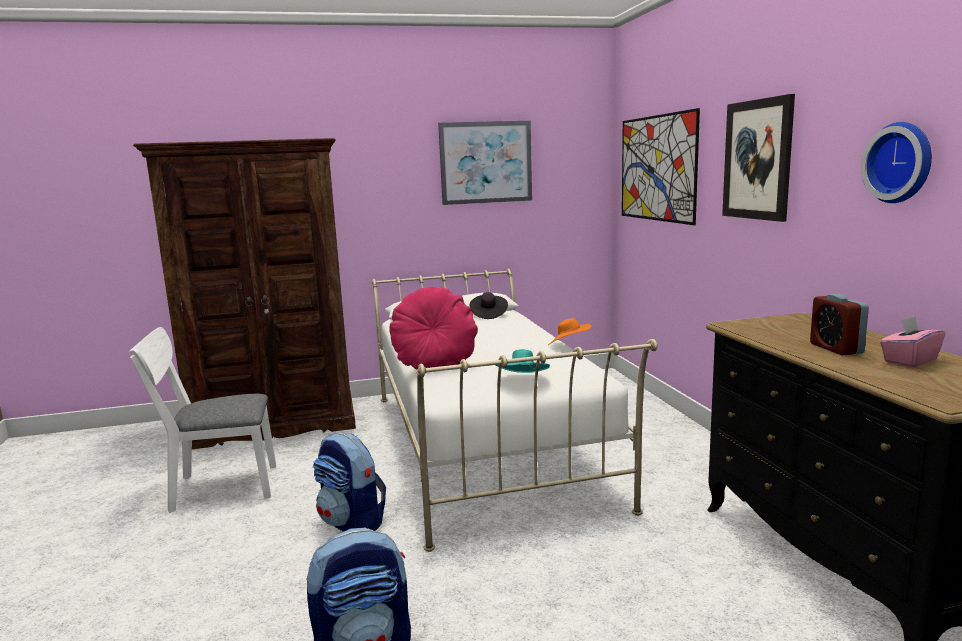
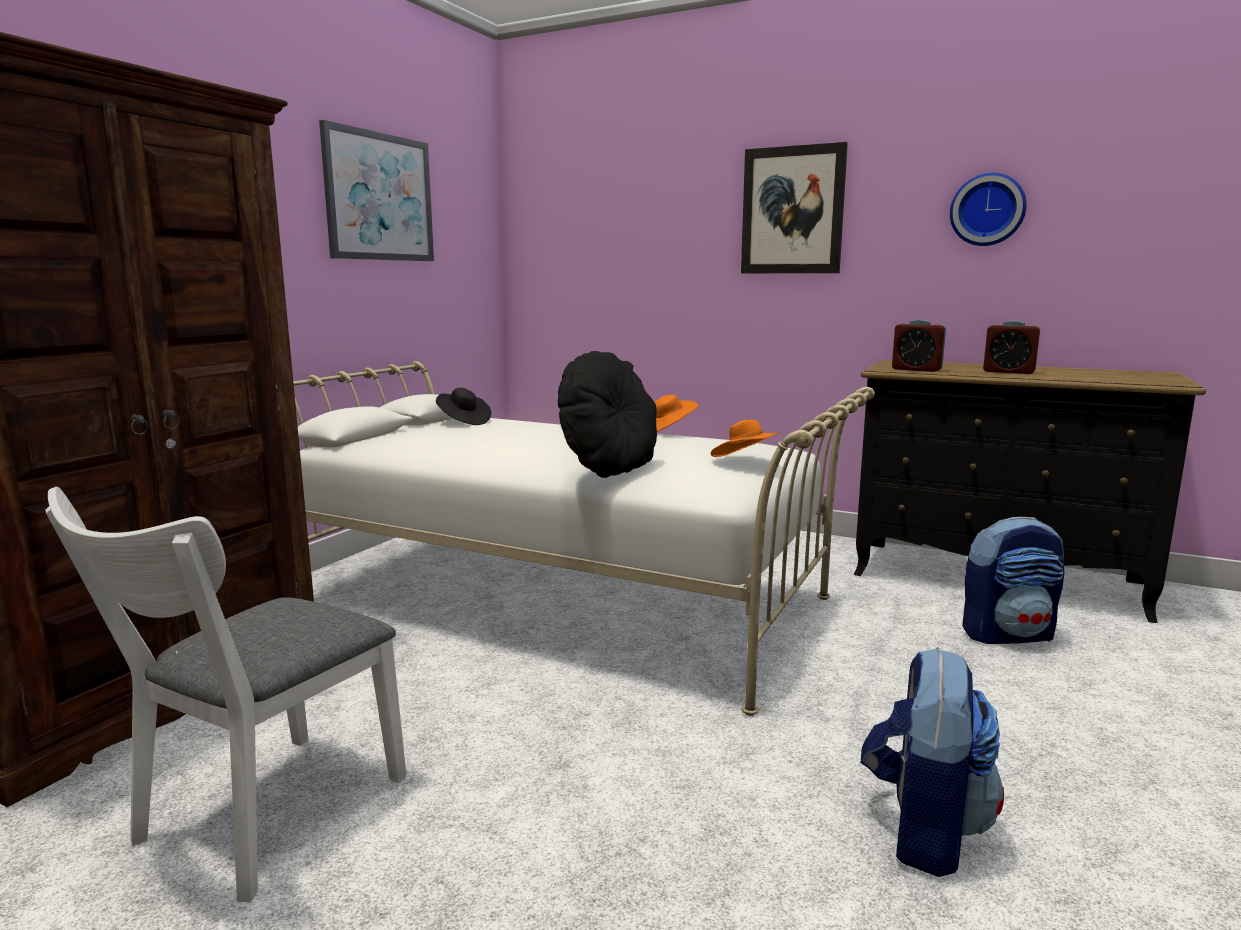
camera: 50 degrees left, 0 degrees up
(352, 524) = (607, 738): backpack -> backpack (1008, 634)
(435, 366) = (609, 471): pink pillow -> black pillow
(522, 380) = (745, 461): turquoise hat -> orange hat
(656, 168) = (603, 224): picture -> none
(757, 329) = (916, 369): none -> alarm clock
(909, 361) = (1066, 372): pink tissue box -> none

